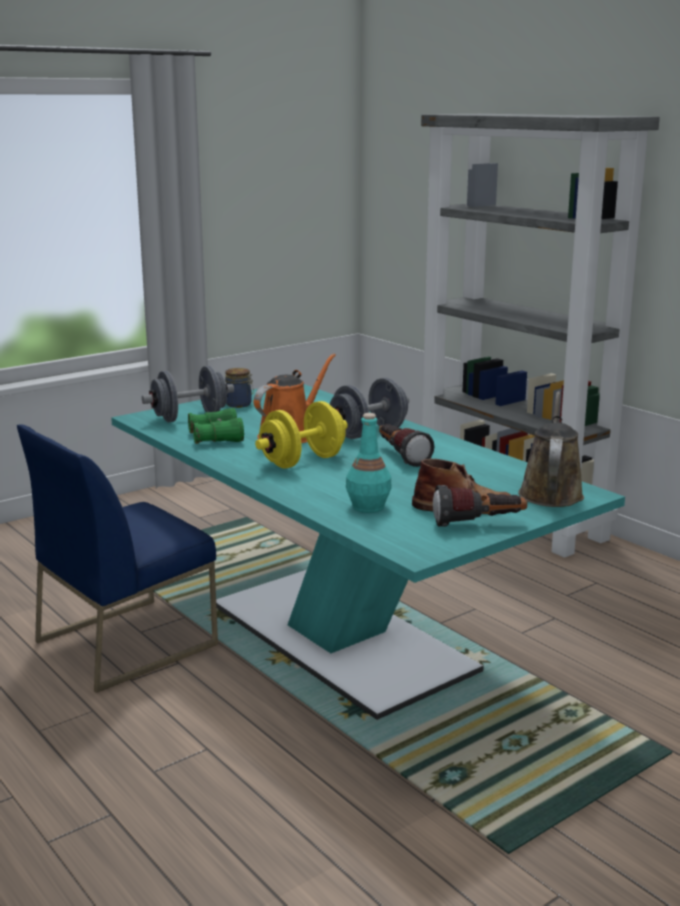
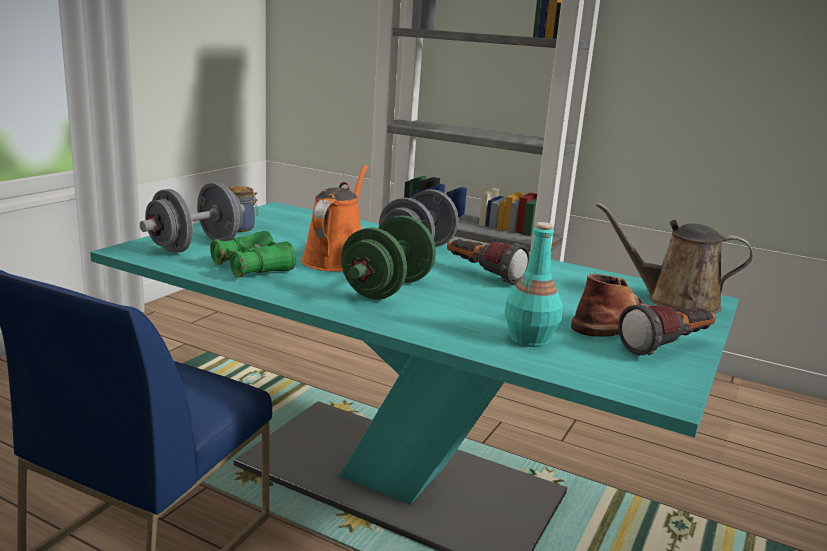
camera: 25 degrees left, 0 degrees up
(303, 461) = (387, 289): yellow dumbbell -> green dumbbell
(550, 492) = (675, 301): brown watering can -> brown watering can turned 60 degrees counterclockwise

